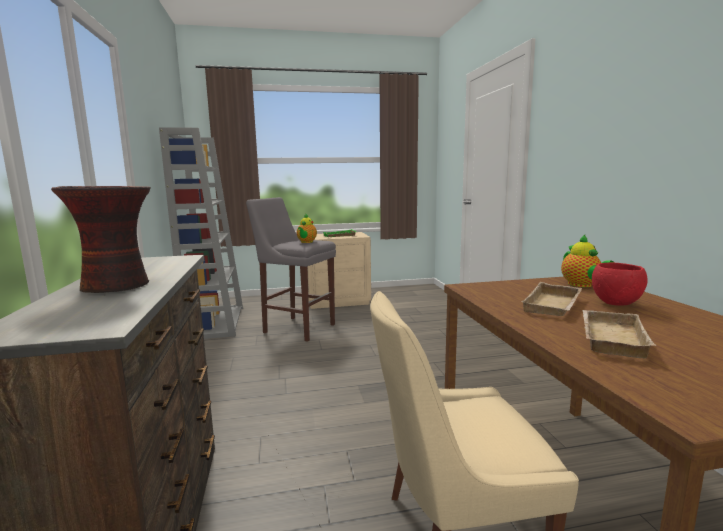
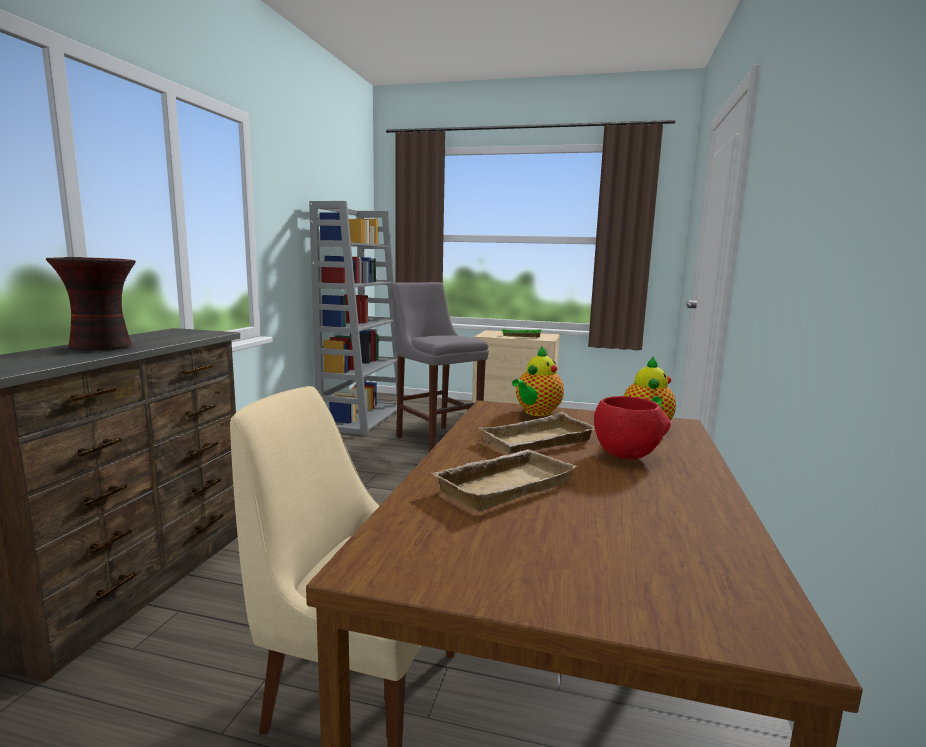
camera: 25 degrees right, 0 degrees up
(306, 242) = (449, 337): teapot -> teapot (536, 413)

